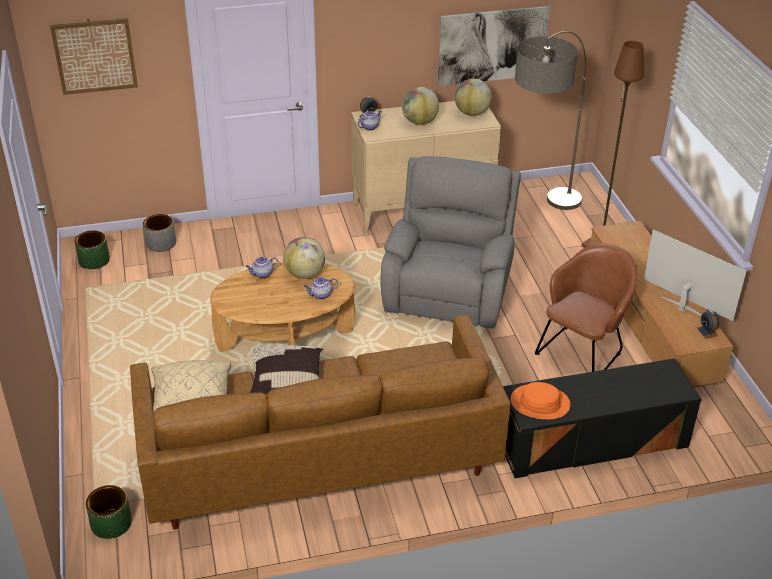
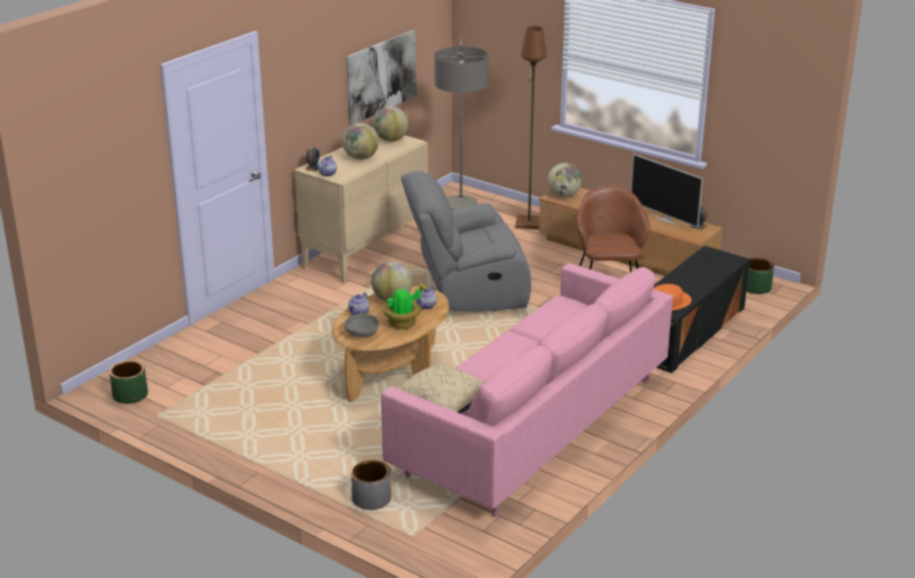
camera: 40 degrees left, 10 degrees down
(94, 55) = (93, 165): picture -> none
(111, 524) = (444, 539): green planter -> green planter (756, 288)
(161, 244) = (174, 358): grey planter -> grey planter (371, 499)
(235, 296) = (361, 334): none -> grey bowl
(280, 303) = (403, 323): none -> potted plant
(287, 381) = (490, 362): pillow -> none
(319, 459) = (532, 427): brown sofa -> pink sofa
(449, 292) = (466, 292): grey armchair -> grey armchair turned 75 degrees counterclockwise
(619, 235) = (564, 196): none -> globe
(683, 308) = (665, 219): television -> television turned 135 degrees counterclockwise

